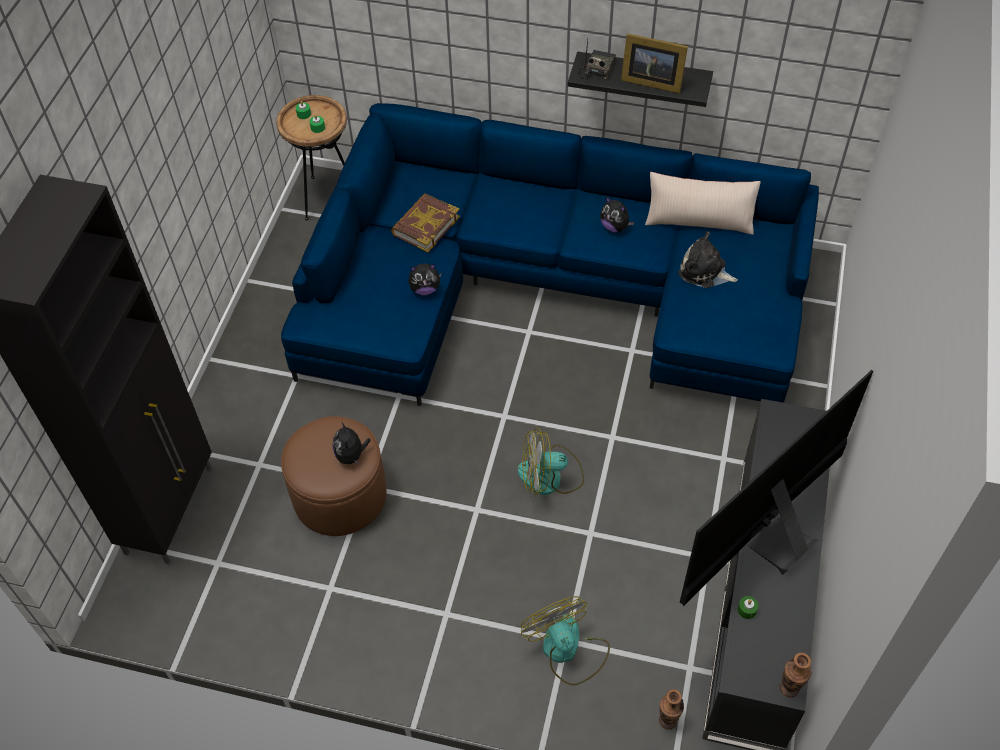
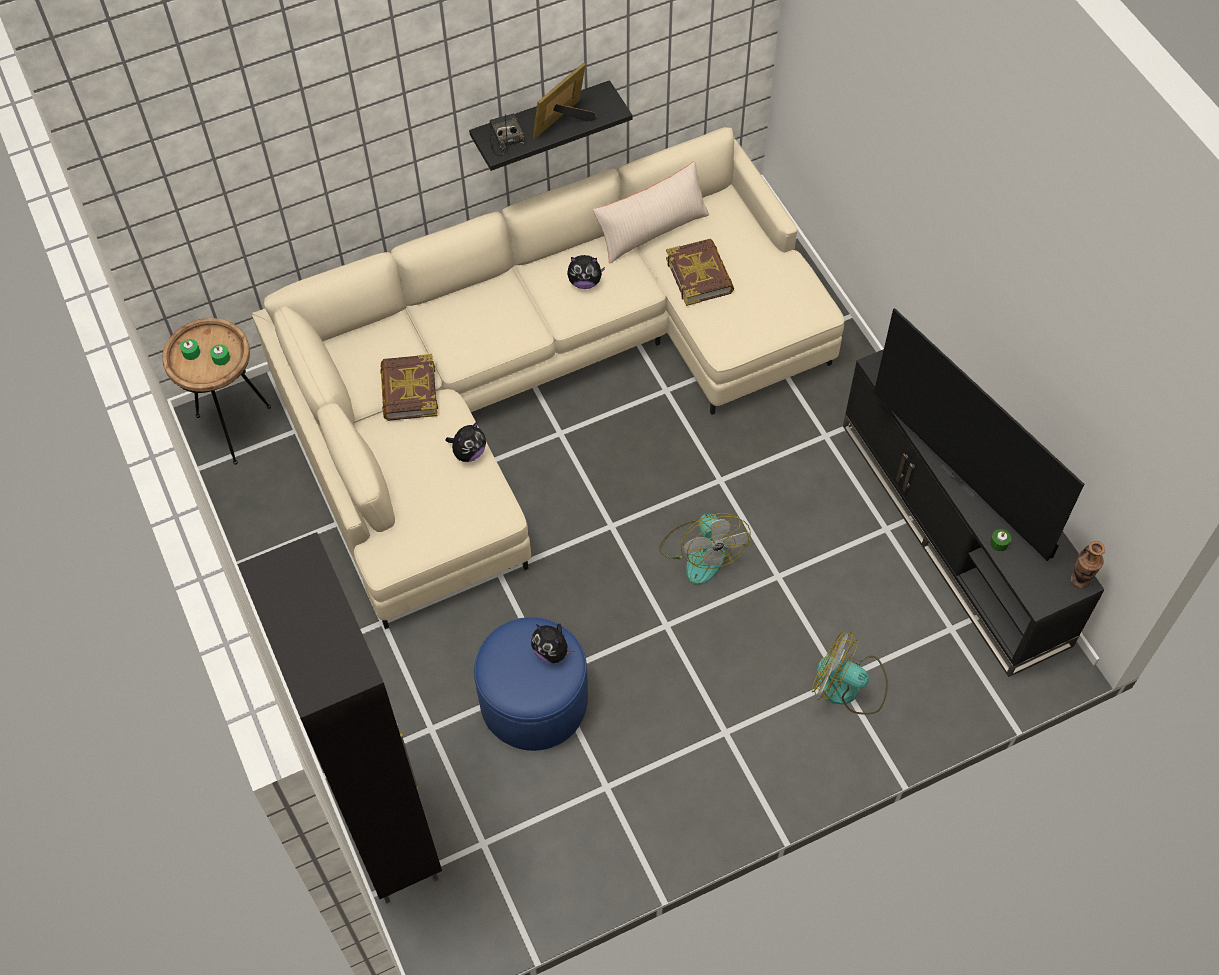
camera: 40 degrees left, 5 degrees up
(339, 495) = (534, 701): brown ottoman -> blue ottoman
(545, 290) = (538, 383): blue sofa -> beige sofa
(550, 477) = (701, 552): fan -> fan turned 60 degrees counterclockwise
(650, 81) = (564, 122): picture frame -> picture frame turned 150 degrees clockwise
(667, 720) = (971, 683): vase -> none
(704, 271) = (699, 275): plush toy -> book
(772, 540) = (968, 473): television -> television turned 45 degrees counterclockwise

